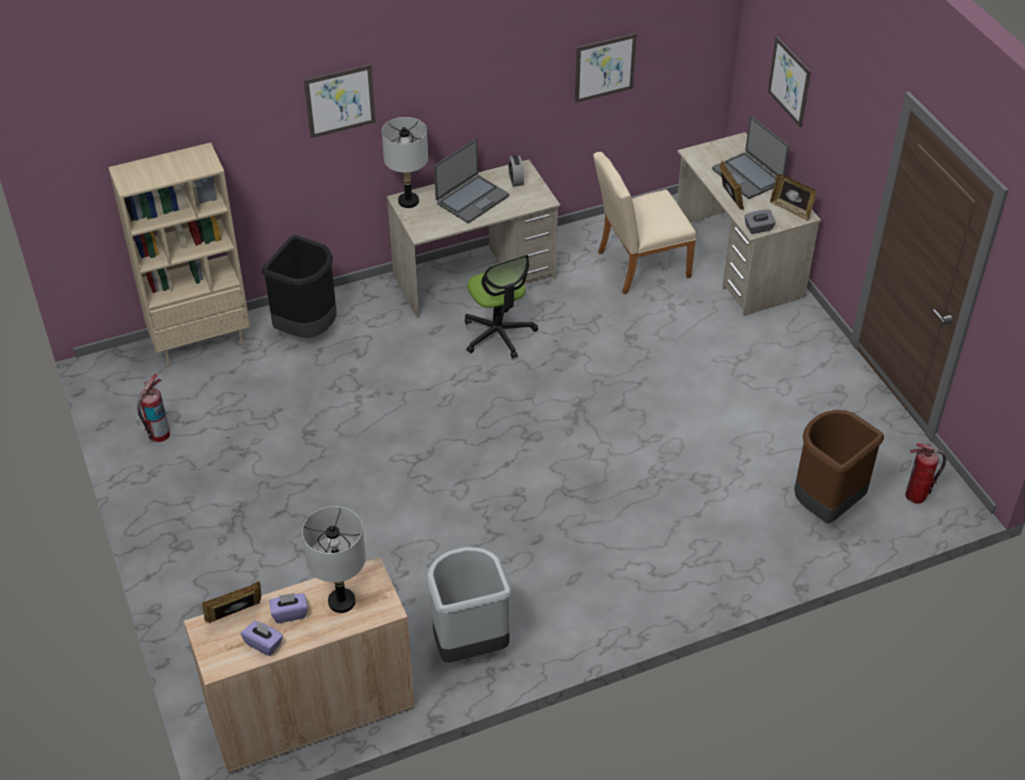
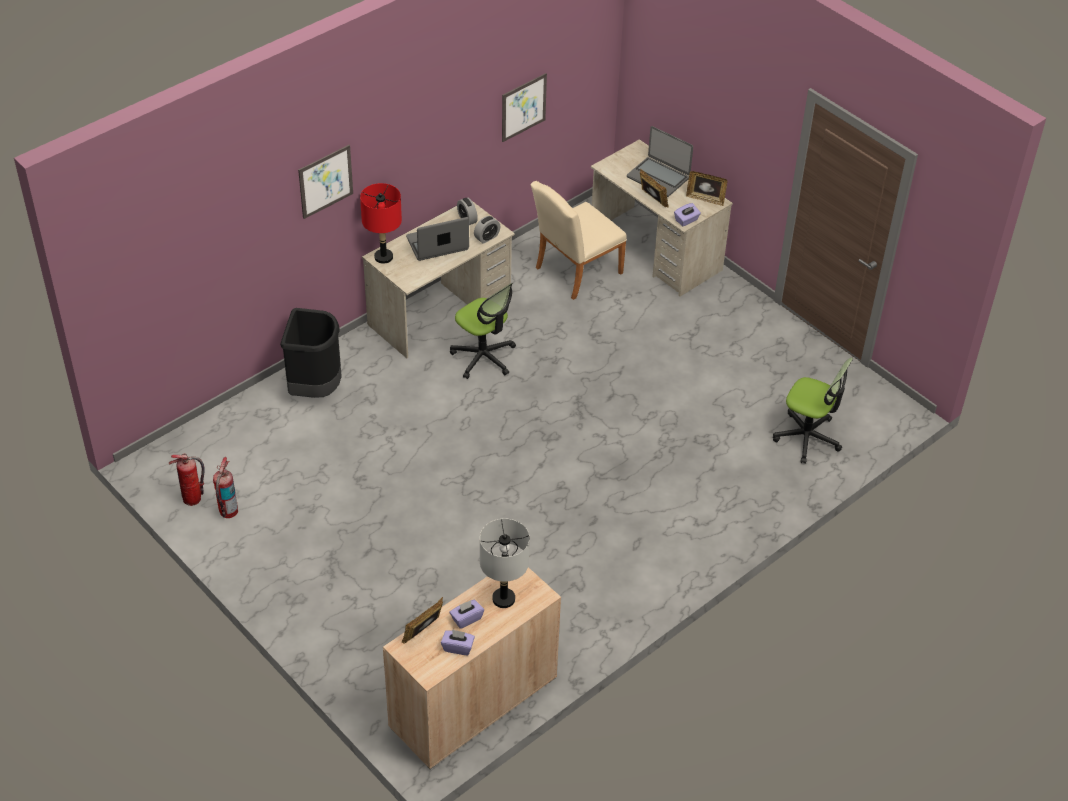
camera: 20 degrees left, 0 degrees up
(201, 342) = (225, 422): beige bookcase -> none
(408, 201) = (384, 257): grey table lamp -> red table lamp
(469, 645) = (577, 617): grey trash can -> none
(472, 199) = (437, 244): laptop -> laptop turned 135 degrees counterclockwise
(528, 203) = (487, 237): none -> alarm clock
(758, 228) = (686, 220): grey tissue box -> purple tissue box
(789, 81) = (683, 91): picture -> none
(825, 506) = (807, 437): brown trash can -> office chair
(916, 496) = (873, 413): fire extinguisher -> fire extinguisher (192, 499)

